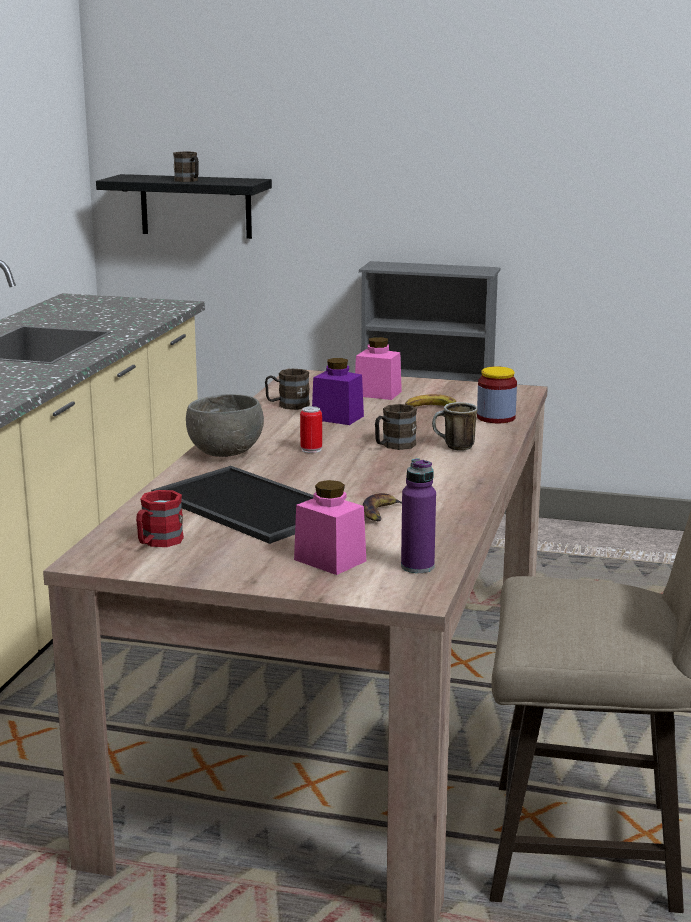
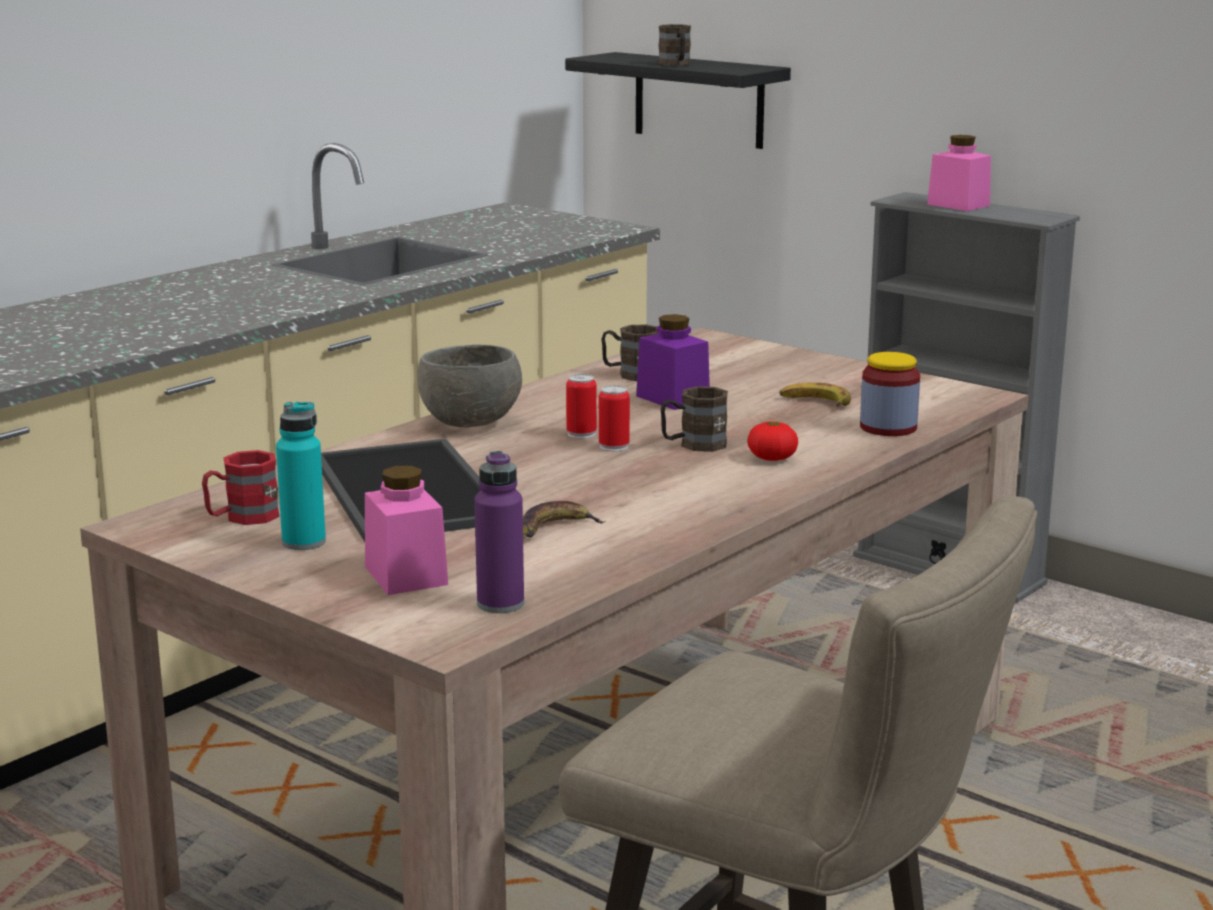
camera: 25 degrees right, 0 degrees up
(227, 551) = (304, 542): none -> turquoise bottle
(344, 454) = (614, 446): none -> can
(377, 393) = (770, 374): pink jar -> pink jar (958, 205)
(454, 447) = (772, 458): mug -> tomato

